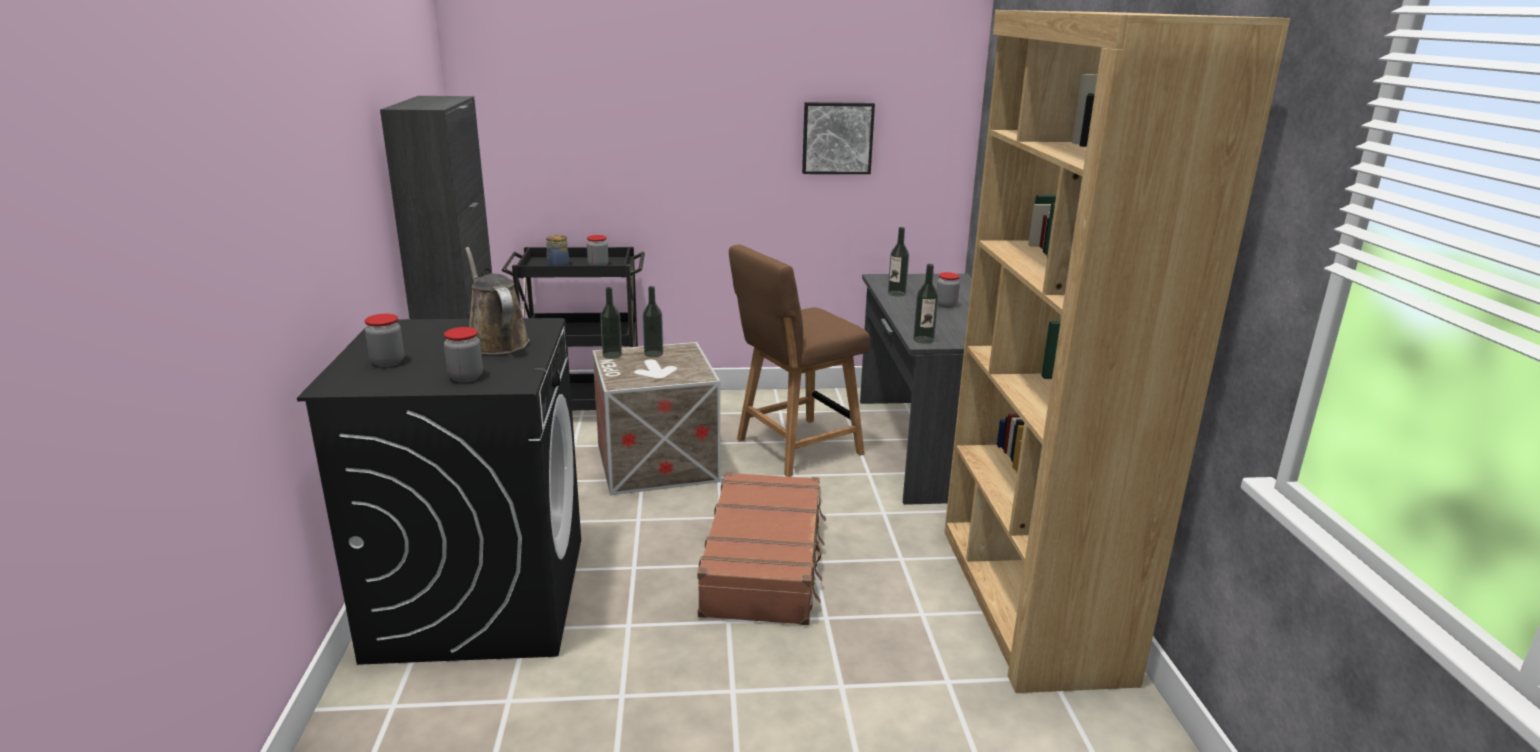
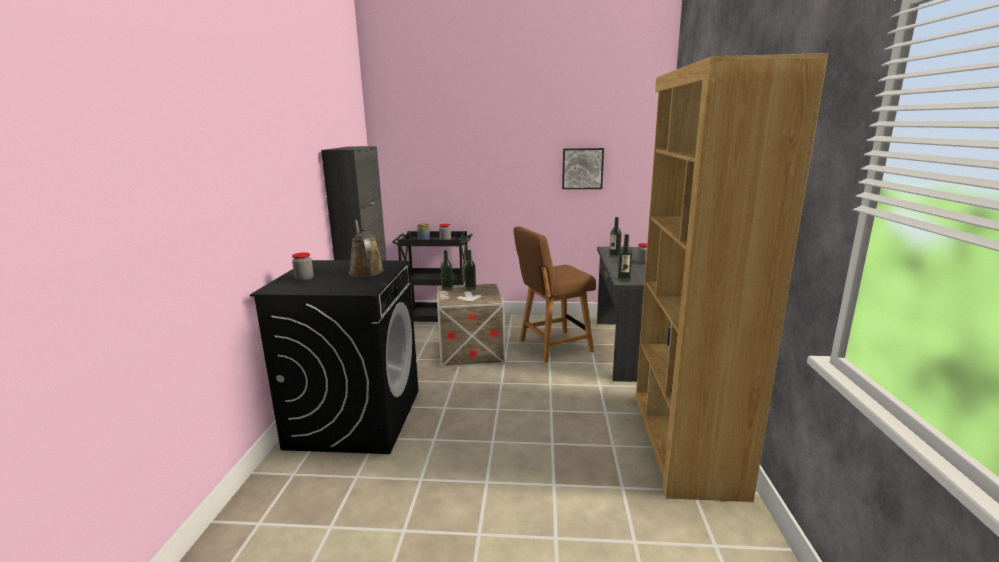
camera: 10 degrees right, 5 degrees down
(466, 377) = (341, 287): jar -> none
(765, 563) = (521, 410): brown suitcase -> none

